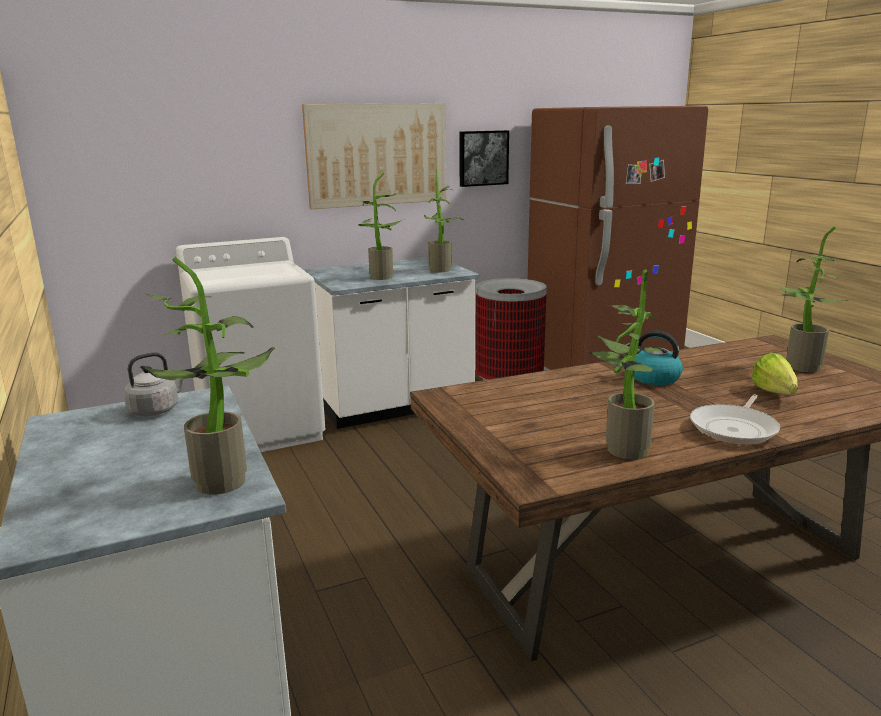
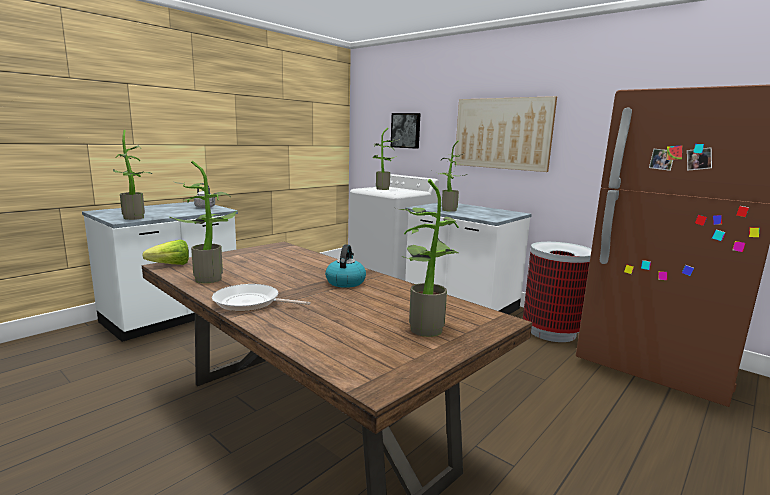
camera: 65 degrees right, 5 degrees down
(443, 270) = (491, 216): potted plant -> potted plant (382, 189)
(482, 158) = (588, 142): picture -> picture (406, 130)
(775, 395) = (332, 316): lettuce -> lettuce (167, 265)

